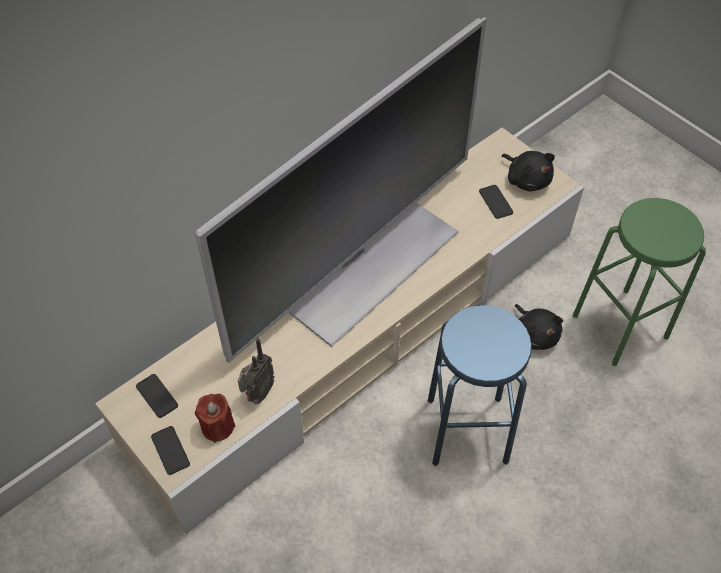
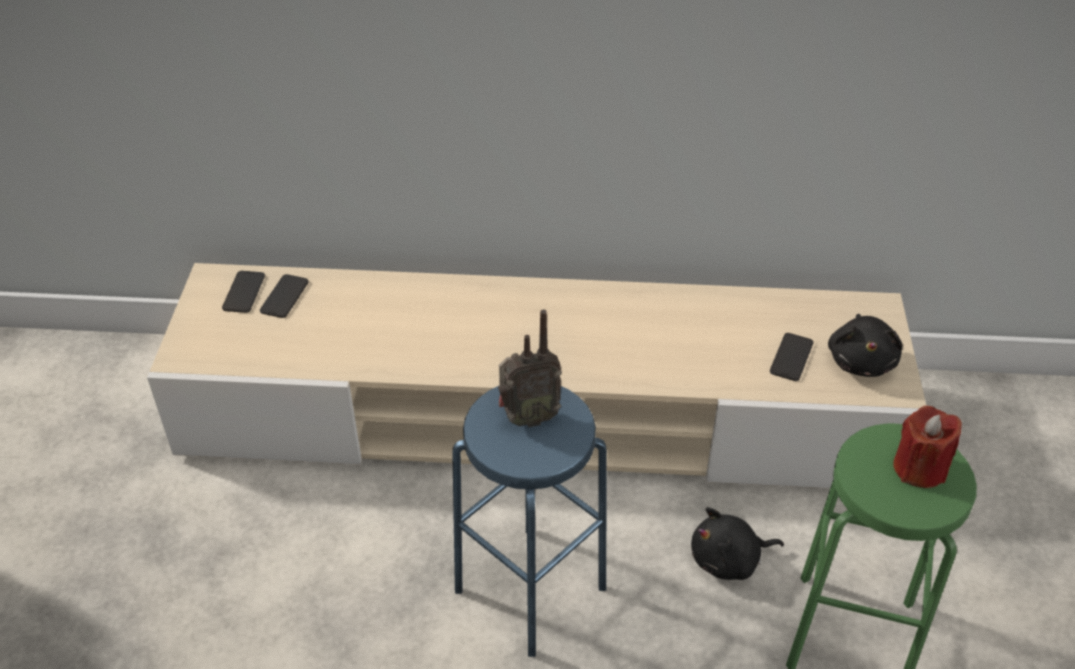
camera: 45 degrees right, 10 degrees down
(170, 450) = (196, 341): phone -> phone (284, 296)
(217, 426) = (255, 352): red candle -> red candle (919, 468)
(257, 394) = (321, 353): radio -> radio (527, 417)
(372, 269) = (568, 327): television -> none
(535, 334) = (729, 560): black plush toy -> black plush toy turned 60 degrees clockwise

